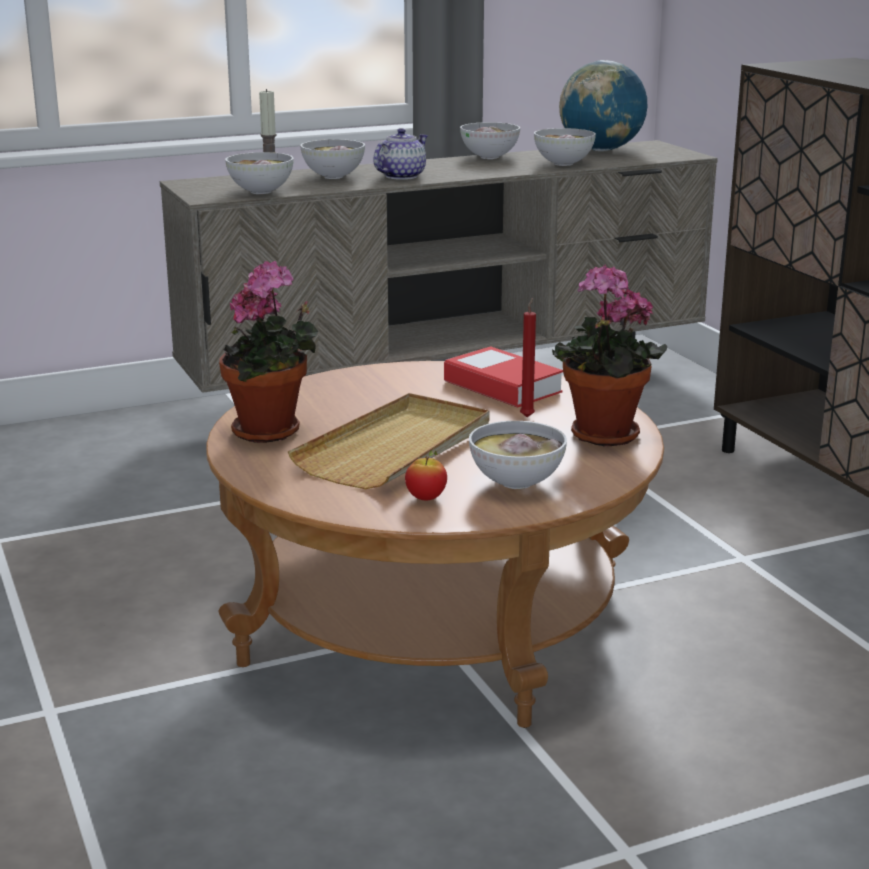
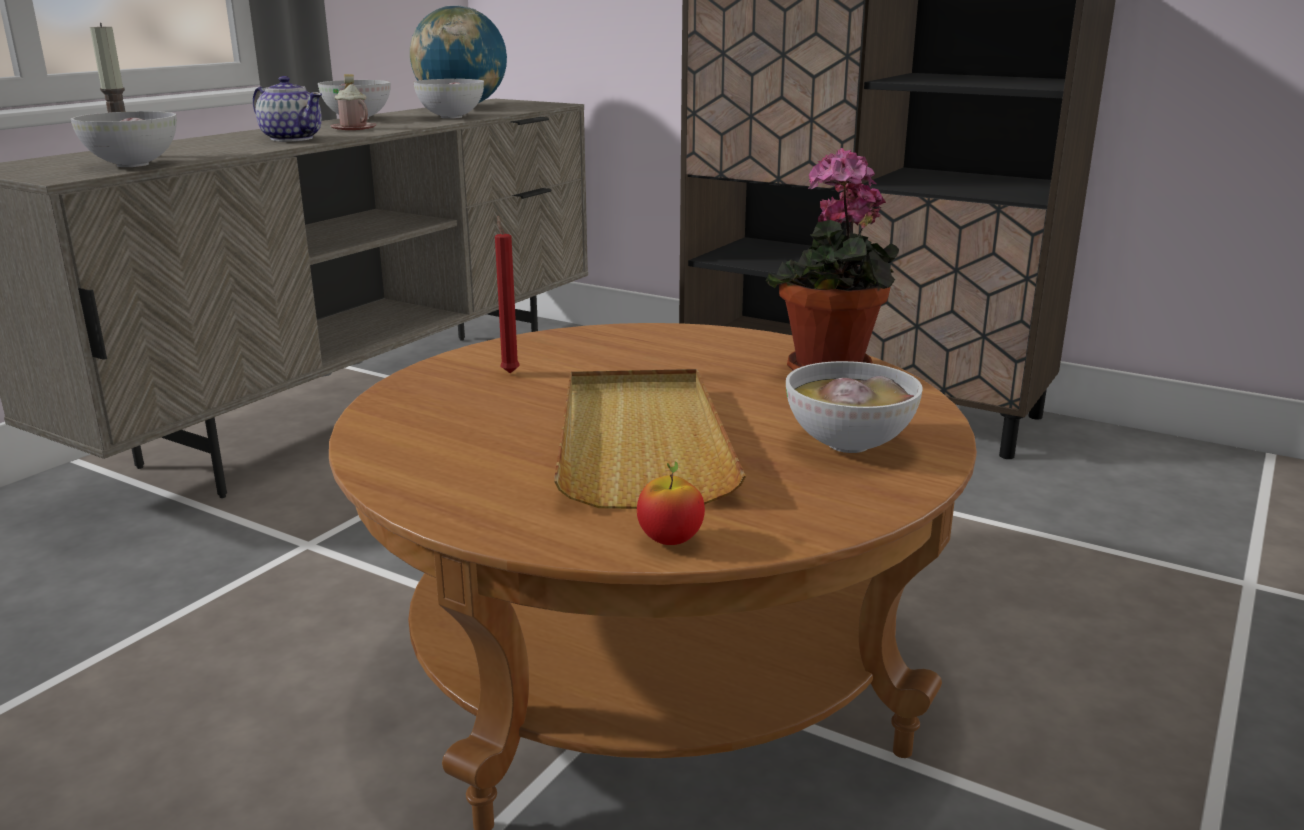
camera: 35 degrees left, 0 degrees up
(272, 432) = (444, 466): potted plant -> none
(333, 177) = (204, 145): bowl -> none
(400, 176) = (292, 138): teapot -> teapot turned 120 degrees clockwise
(426, 498) = (791, 494): apple -> apple (670, 541)
(463, 169) = (353, 128): none -> pink mug
(502, 387) = (633, 346): book -> none
(527, 416) = (717, 370): red candle -> red candle (509, 372)

